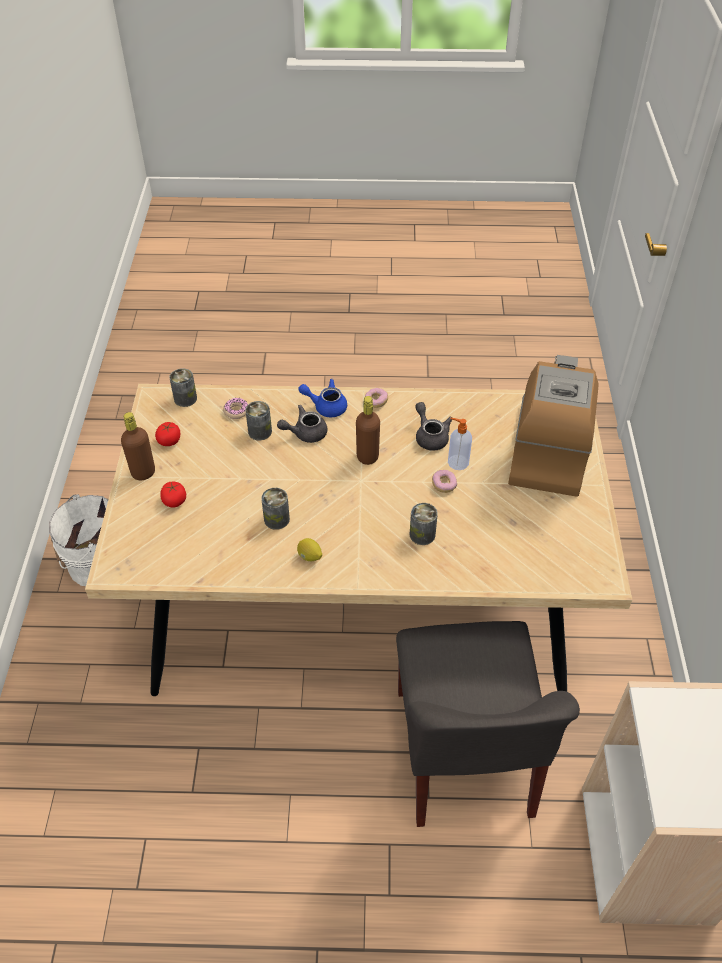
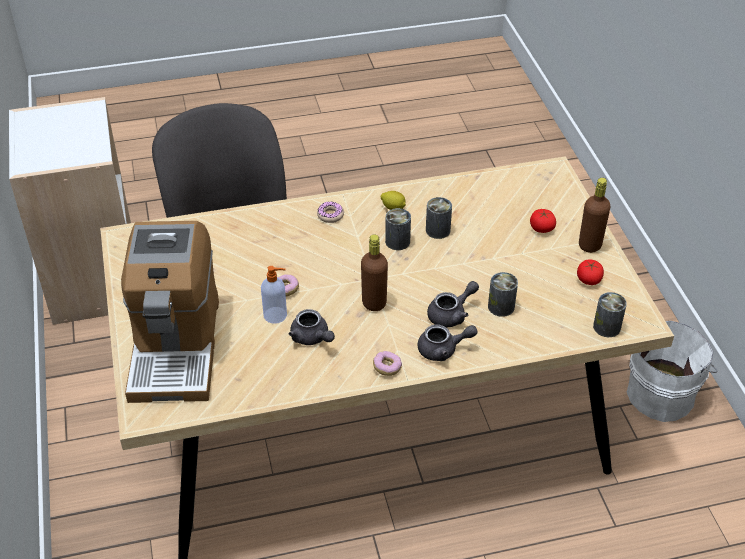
camera: 165 degrees right, 5 degrees down
(236, 411) = (540, 324): donut -> donut (330, 215)
(326, 406) = (443, 350): blue teapot -> grey teapot
(422, 534) = (297, 242): can -> can (397, 241)

